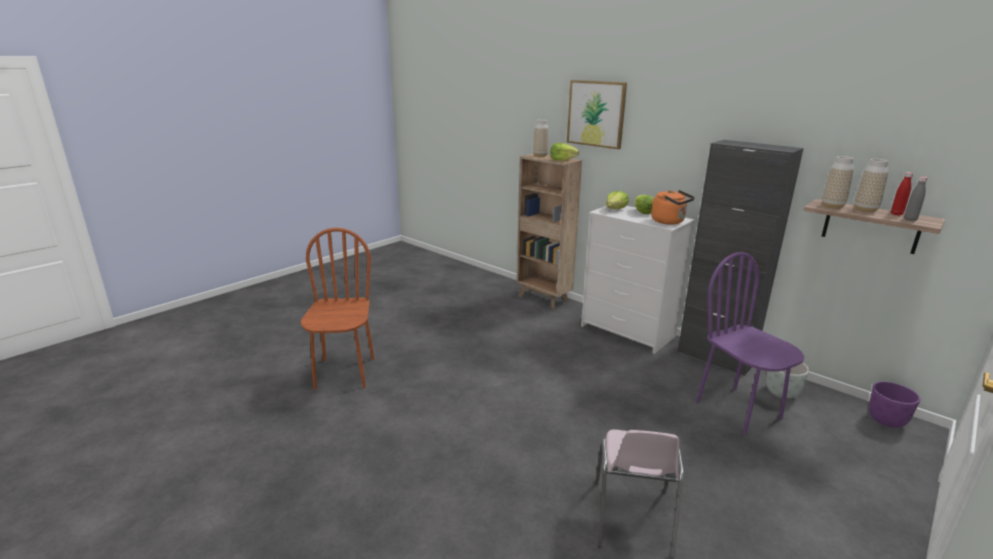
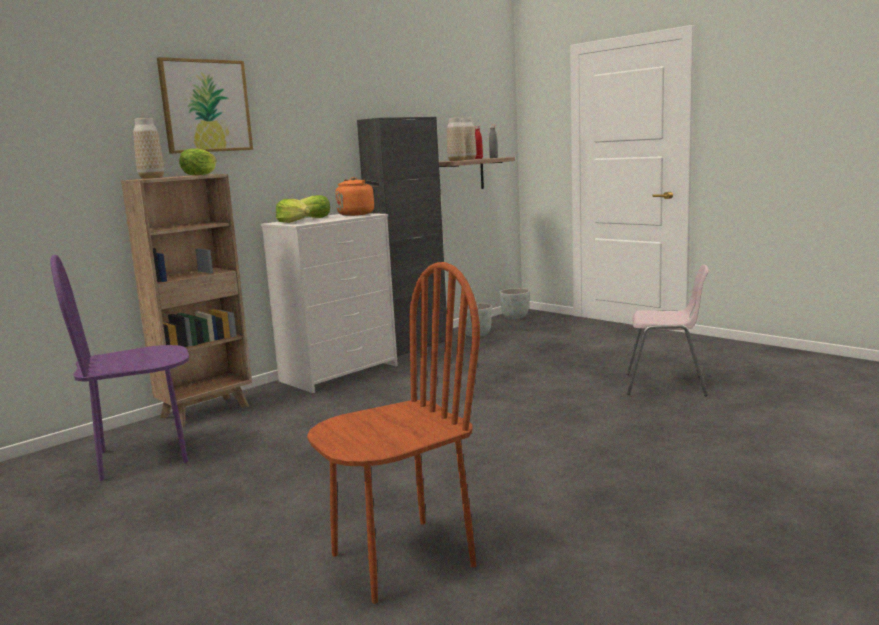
camera: 85 degrees left, 10 degrees down
(344, 373) = (402, 559): brown chair -> brown chair turned 150 degrees clockwise
(738, 410) = (504, 347): purple chair -> purple chair (143, 457)
(886, 420) = (514, 317): purple planter -> grey planter

